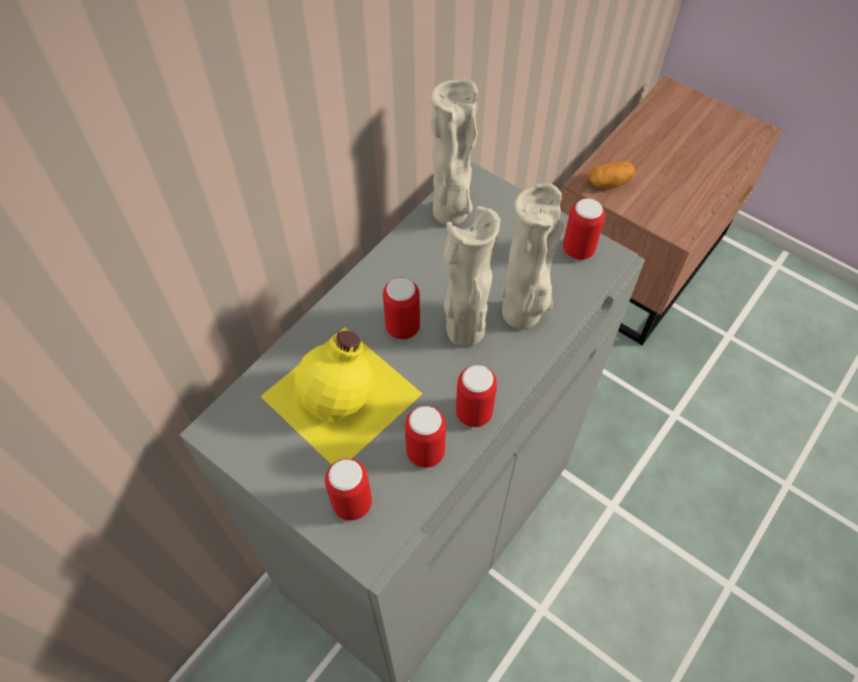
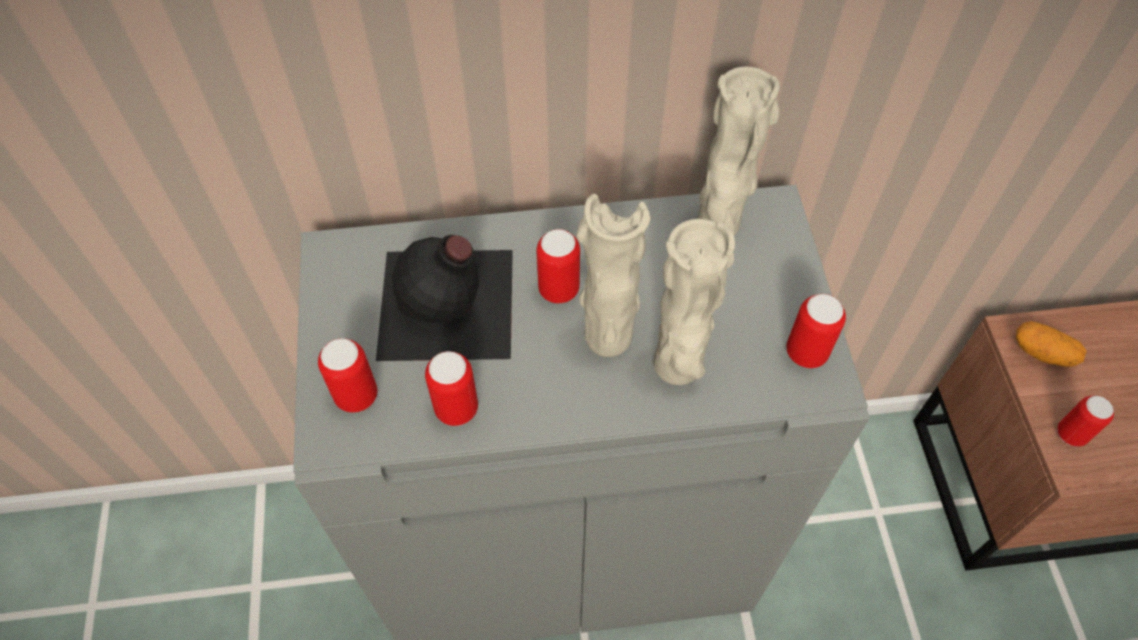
camera: 45 degrees right, 0 degrees up
(344, 395) = (448, 305): yellow bottle -> black bottle
(474, 413) = (533, 413): can -> can (1071, 434)

